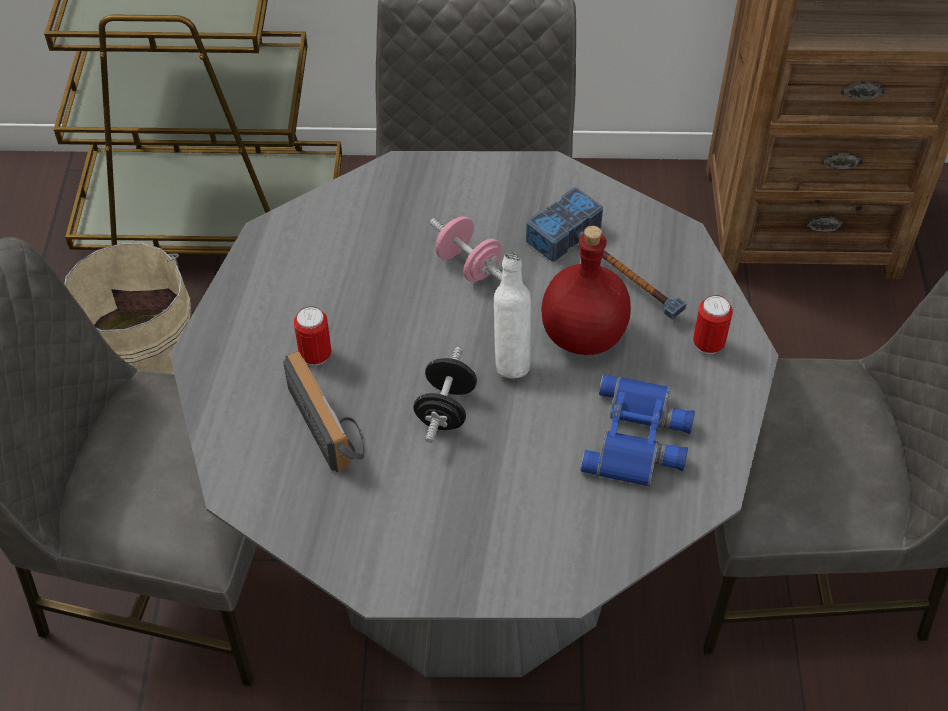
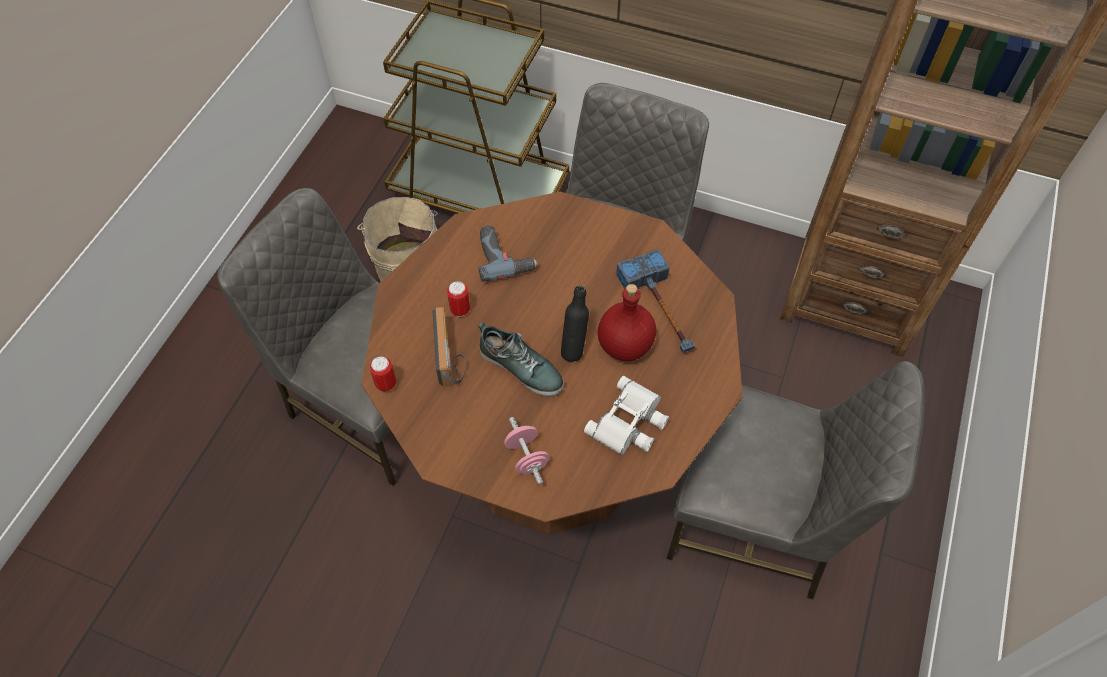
camera: 20 degrees right, 5 degrees up
(348, 261) = (504, 256): none -> power drill
(445, 409) = (521, 367): black dumbbell -> shoe
(468, 265) = (574, 279): pink dumbbell -> pink dumbbell (526, 457)
(474, 547) = (553, 446): grey dining table -> brown dining table
(511, 359) = (574, 348): white bottle -> black bottle
(639, 439) = (630, 423): blue binoculars -> white binoculars
(708, 344) = (700, 375): can -> can (386, 384)

